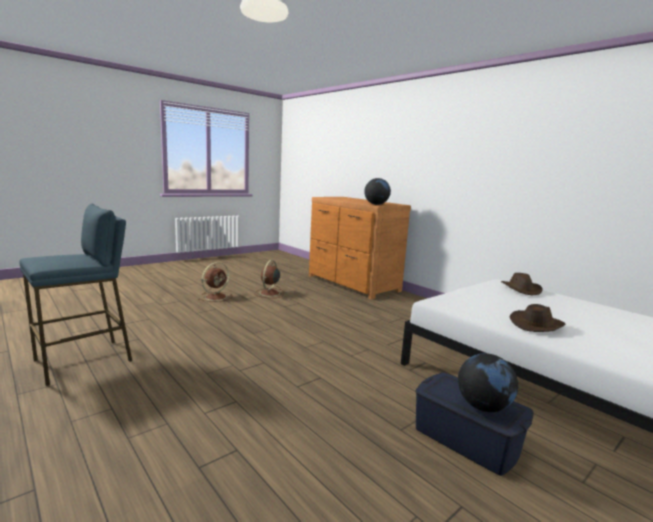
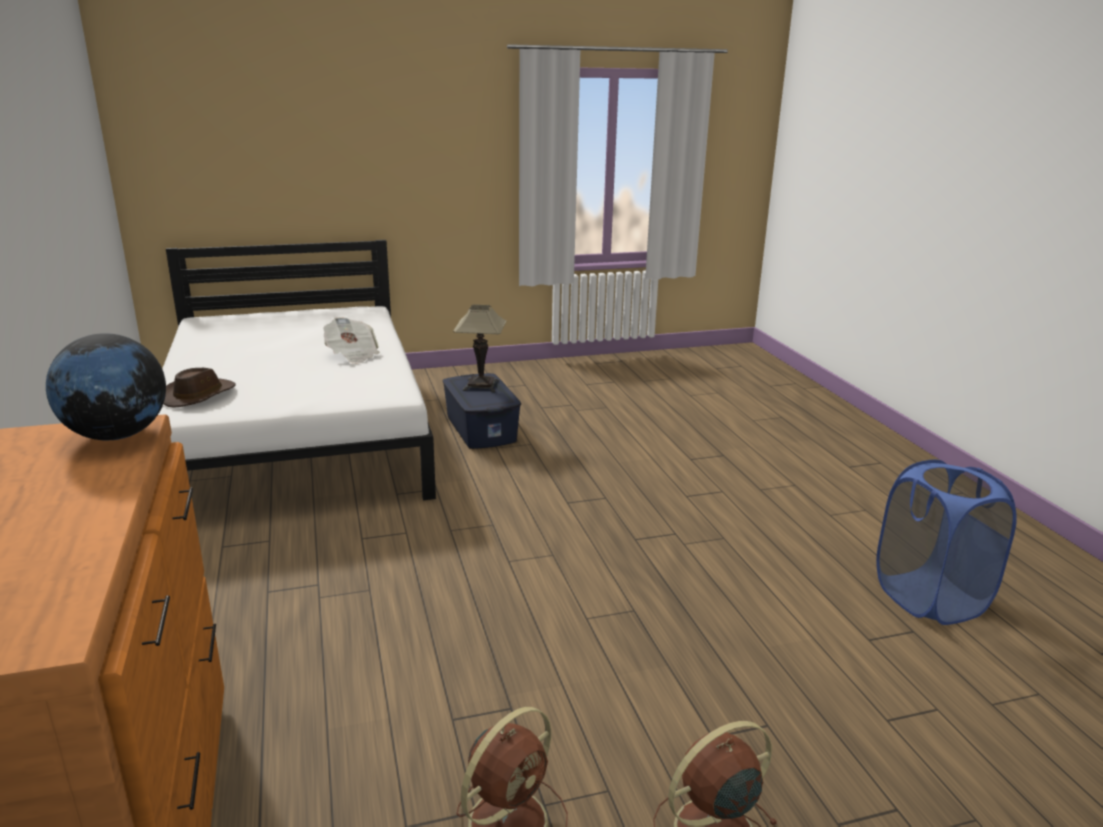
camera: 155 degrees left, 10 degrees up
(84, 361) = (929, 598): blue stool -> blue laundry basket
(483, 407) = (481, 385): globe -> table lamp
(536, 324) = (352, 355): brown hat -> newspaper

